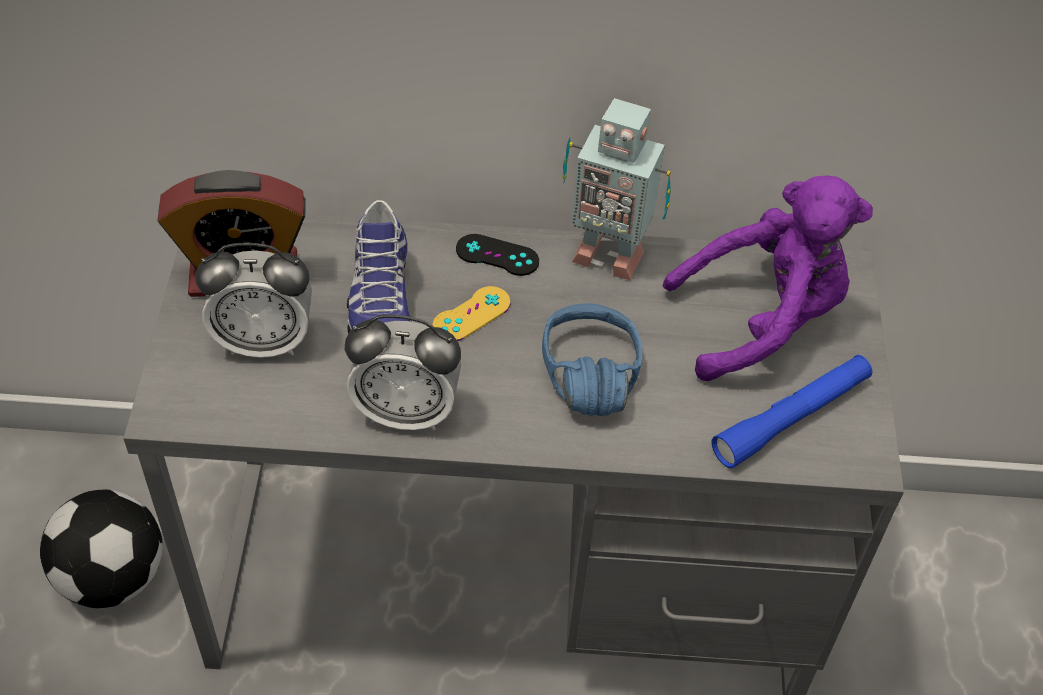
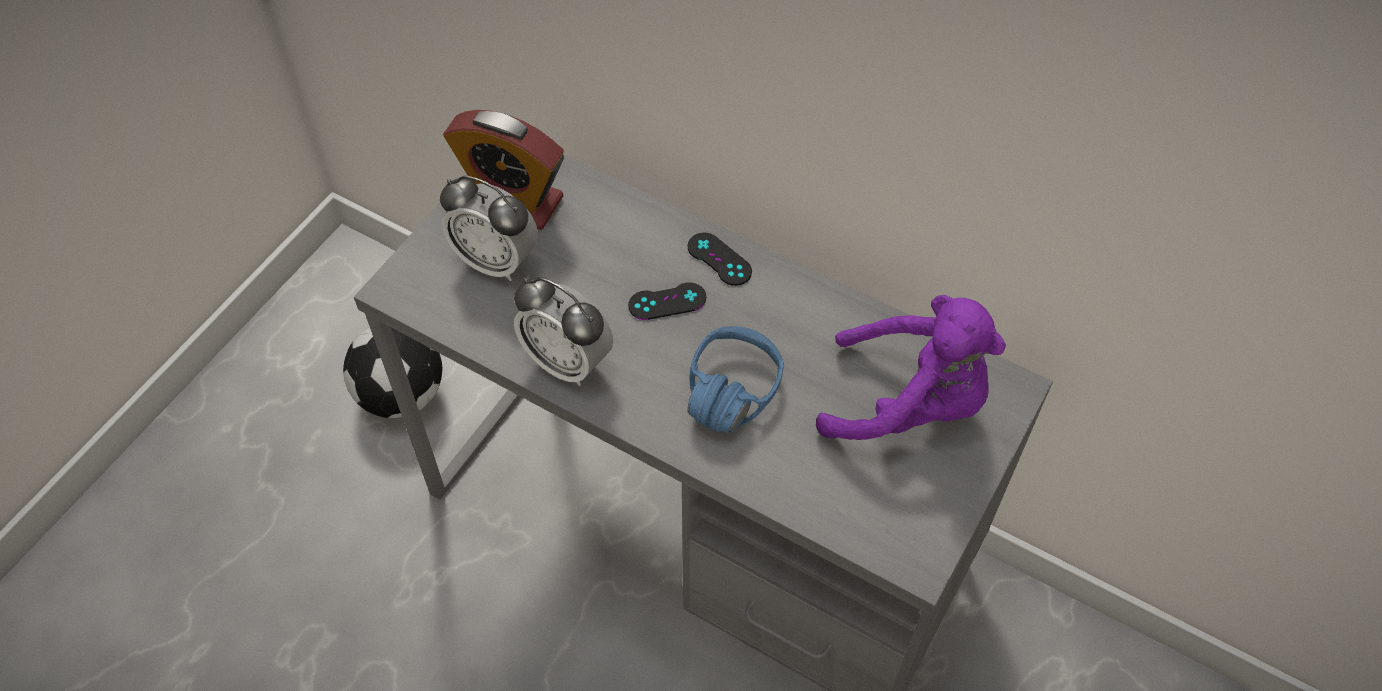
camera: 30 degrees right, 5 degrees up
(378, 302) = (601, 263): shoe -> none
(471, 314) = (667, 301): yellow game controller -> black game controller
(607, 253) = (812, 292): toy robot -> none
(791, 418) = (877, 499): blue flashlight -> none

